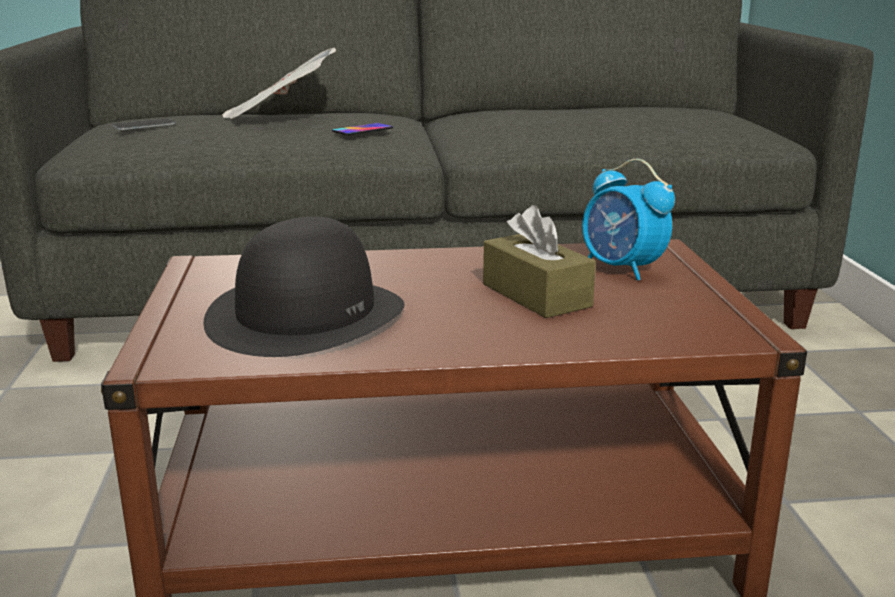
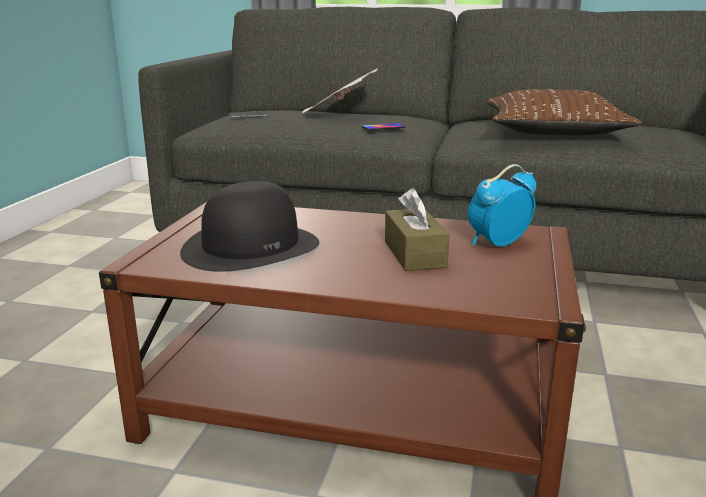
camera: 20 degrees right, 0 degrees up
(582, 119) = (553, 130): none -> brown pillow
(622, 269) = (497, 244): alarm clock -> alarm clock turned 75 degrees clockwise

